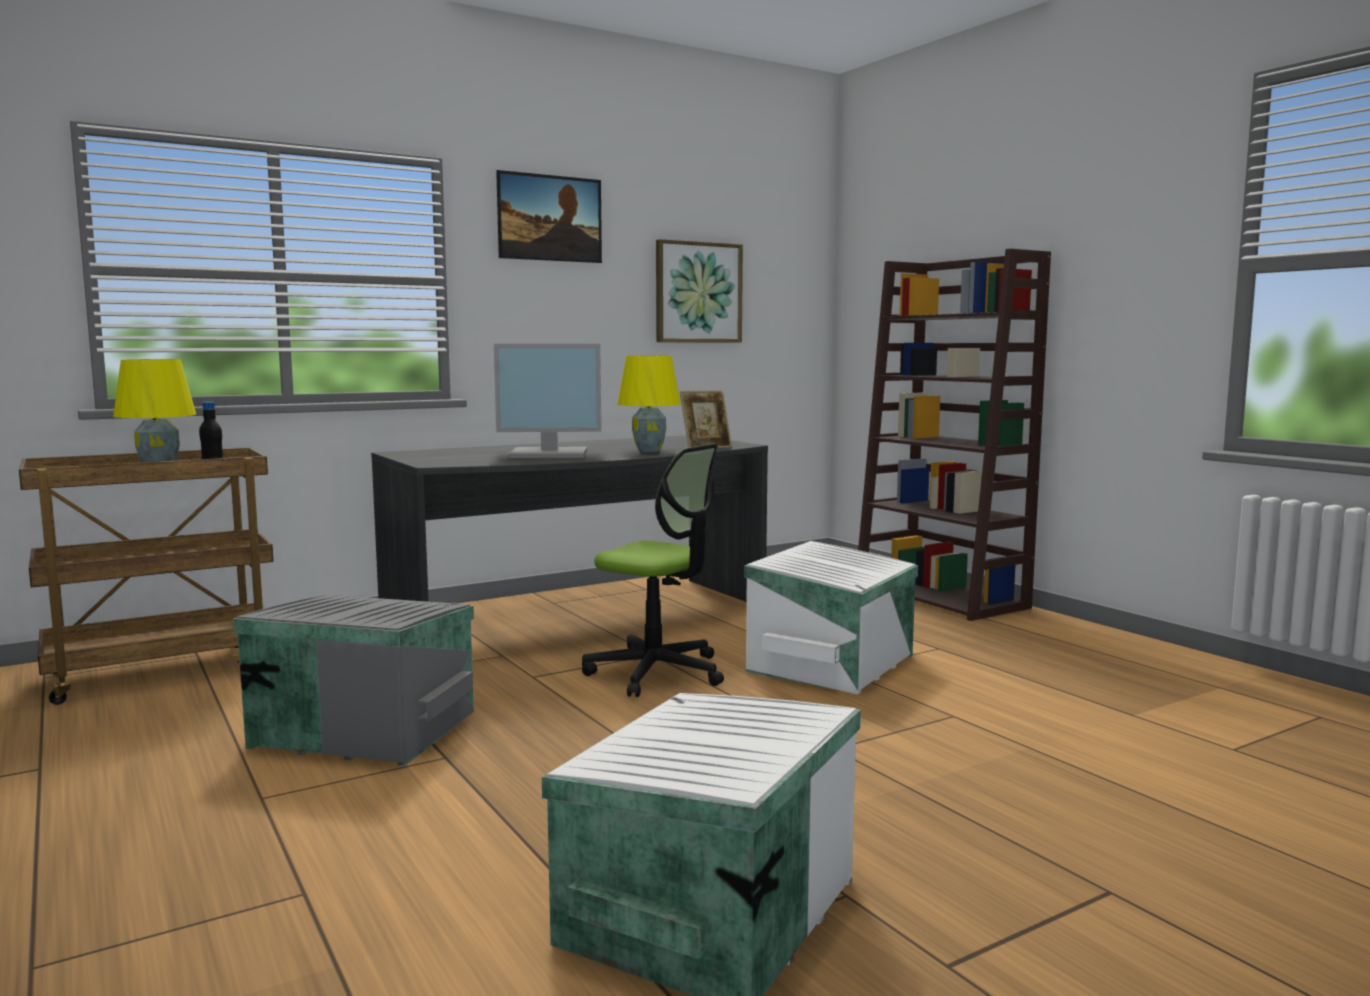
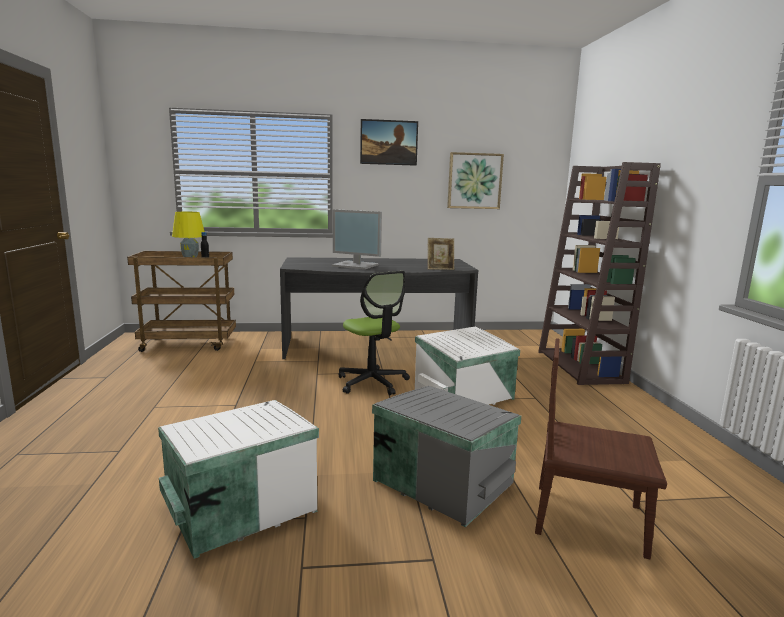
camera: 25 degrees right, 5 degrees up
(364, 728) = (224, 384): grey storage box -> grey storage box (443, 480)
(650, 451) = (406, 268): yellow table lamp -> none
(1218, 784) = (589, 519): none -> brown chair

